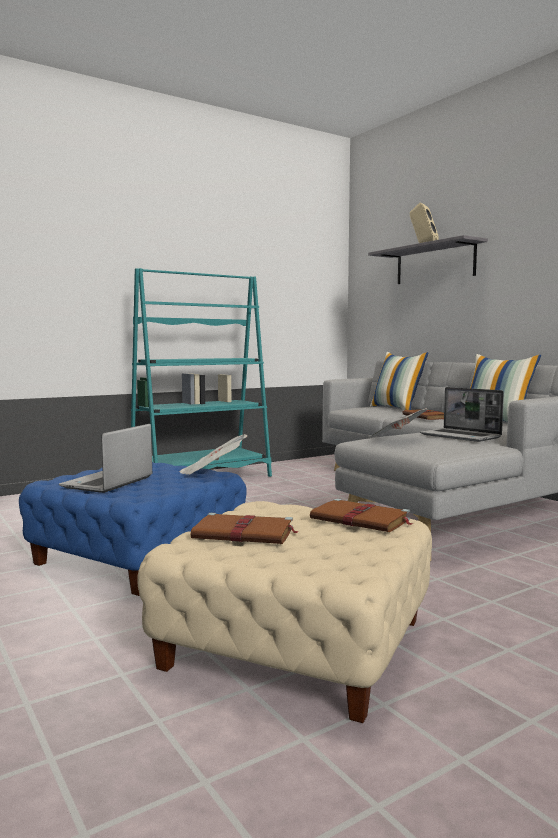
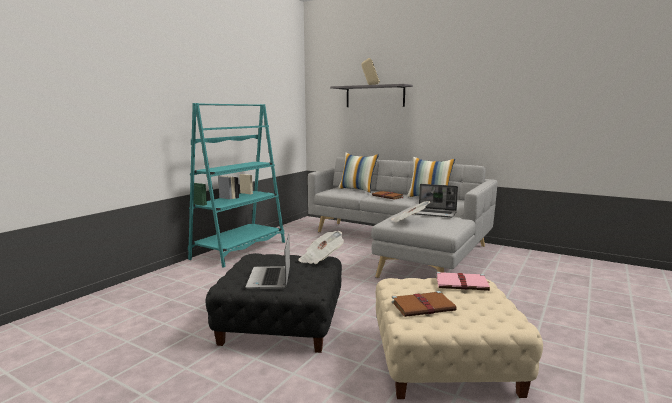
camera: 25 degrees left, 5 degrees up
(138, 557) = (282, 323): blue ottoman -> black ottoman
(361, 520) = (462, 284): brown book -> pink book

